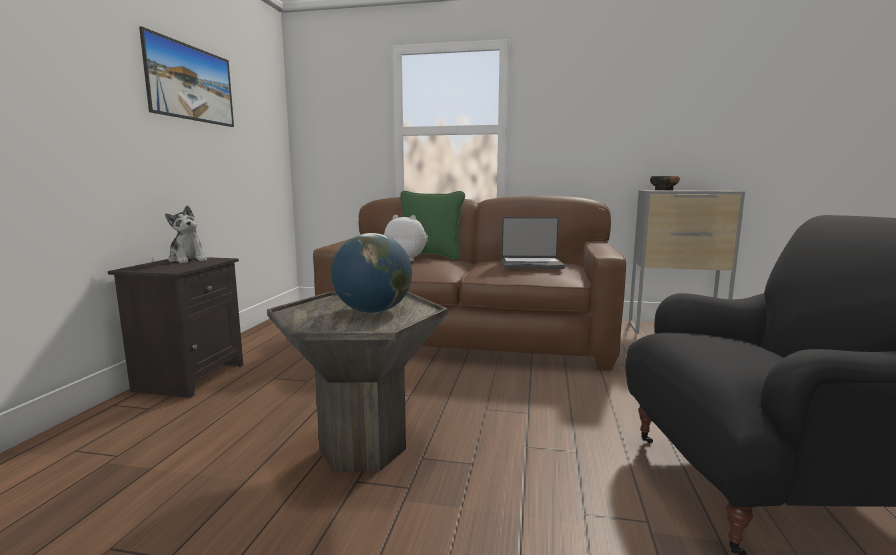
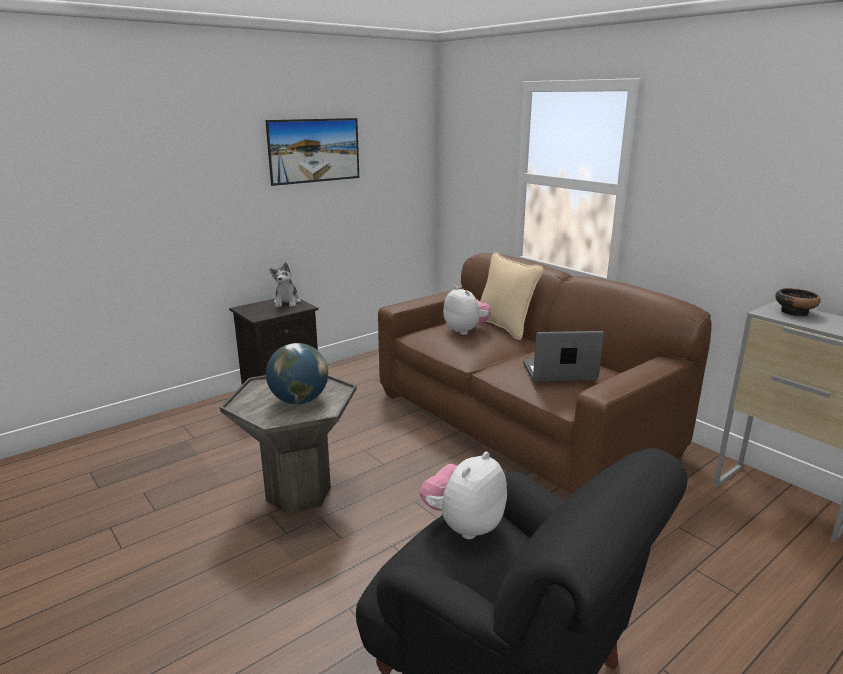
camera: 40 degrees right, 10 degrees up
(429, 256) = (504, 327): green pillow -> beige pillow
(531, 264) = (559, 372): laptop -> laptop turned 135 degrees clockwise
(701, 342) = (464, 525): none -> plush toy

